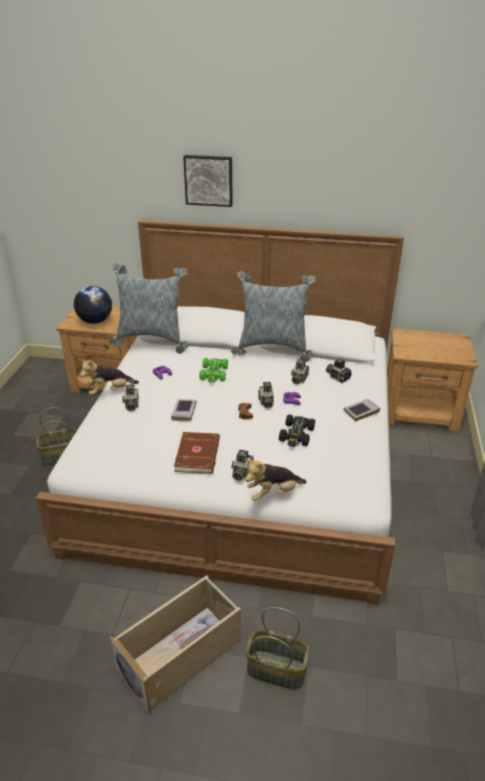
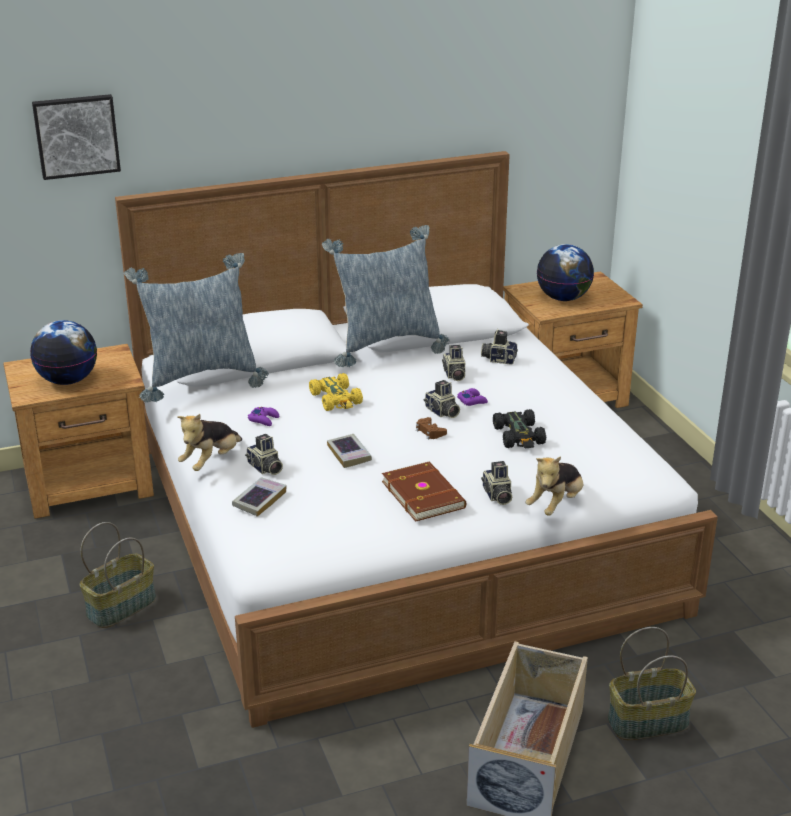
camera: 30 degrees left, 5 degrees down
(209, 180) = (224, 116): picture -> picture (76, 135)
(214, 374) = (336, 399): green toy car -> yellow toy car
(361, 412) = (565, 389): book -> book (259, 500)
(424, 347) = (563, 298): none -> globe

